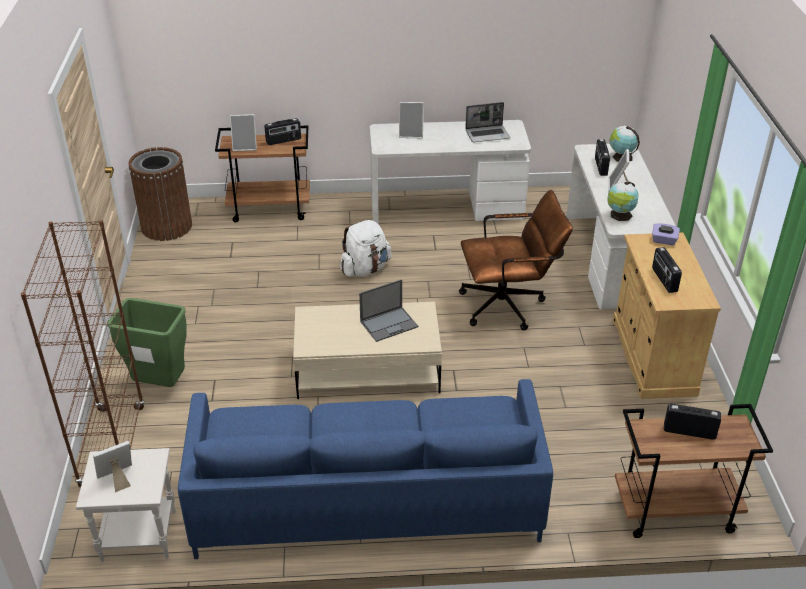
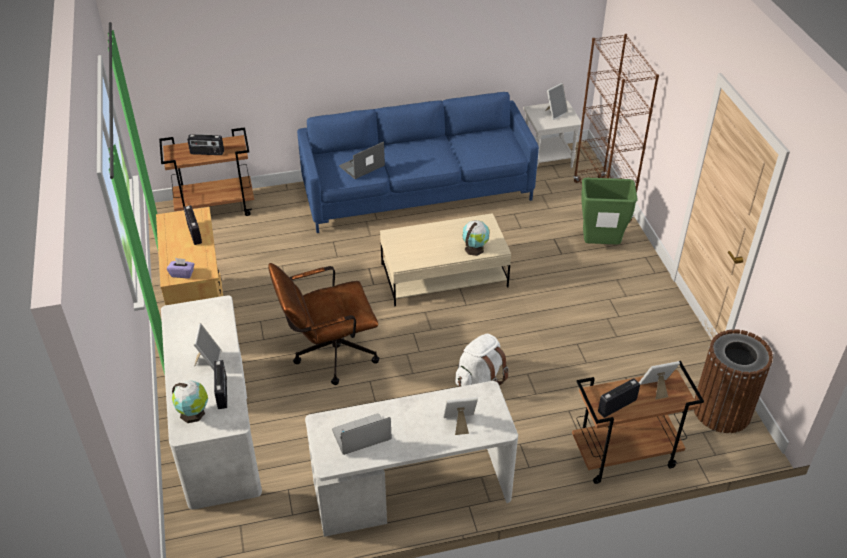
camera: 170 degrees right, 5 degrees up
(389, 324) = (427, 247): laptop -> laptop (361, 166)
(620, 215) = (215, 319): globe -> globe (475, 248)

